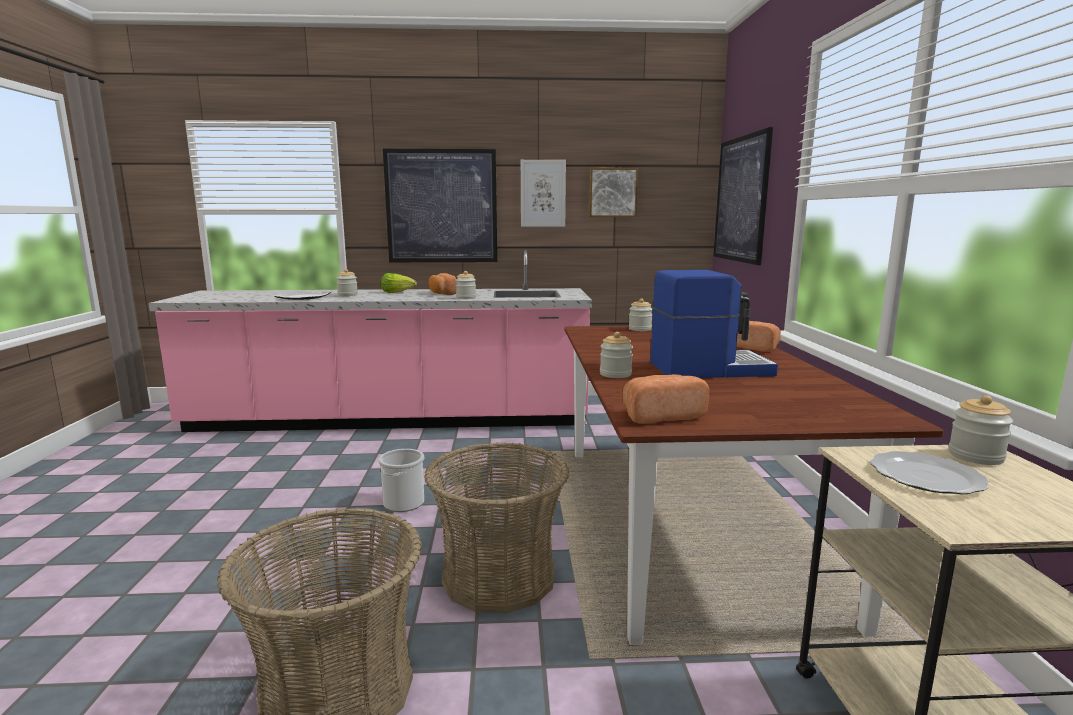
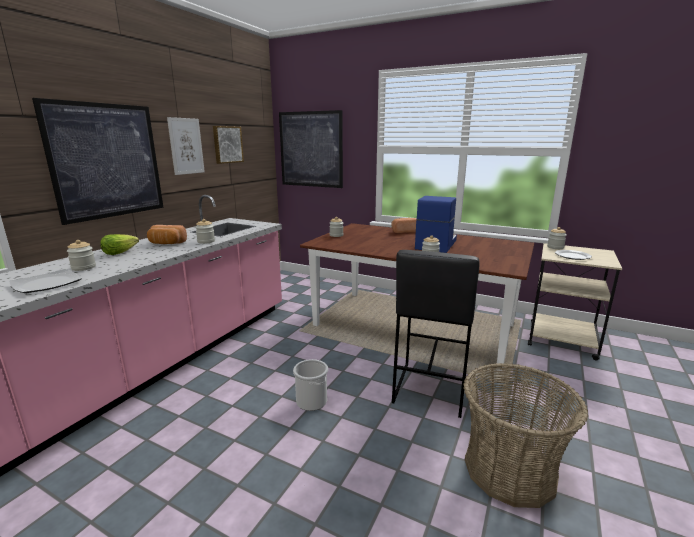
camera: 60 degrees left, 5 degrees up
(498, 577) = (430, 389): basket -> grey stool
(660, 416) = (503, 266): bread -> none

